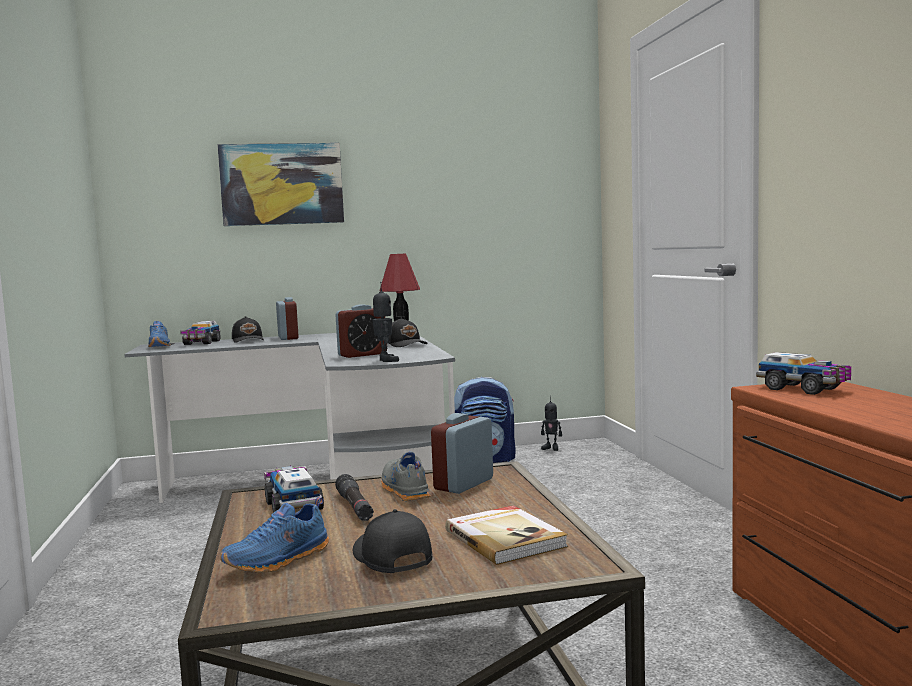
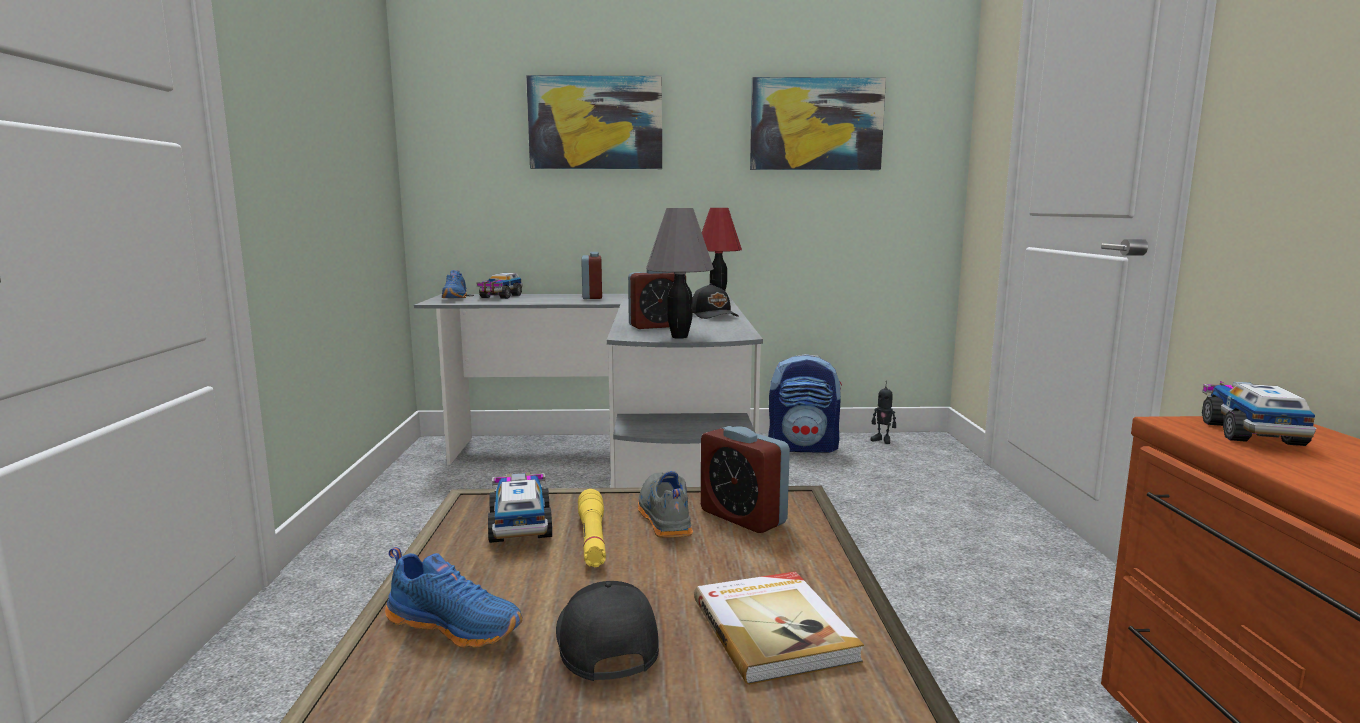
camera: 10 degrees right, 5 degrees up
(248, 340) = (550, 297): black cap -> none
(279, 560) = (456, 625): blue shoe -> blue shoe turned 120 degrees counterclockwise
(355, 507) = (592, 538): black flashlight -> yellow flashlight
(385, 360) = (679, 337): toy robot -> grey table lamp
(464, 484) = (743, 517): alarm clock -> alarm clock turned 90 degrees counterclockwise
(474, 180) = (816, 124): none -> picture
(804, 389) = (1250, 432): toy truck -> toy truck turned 135 degrees counterclockwise

